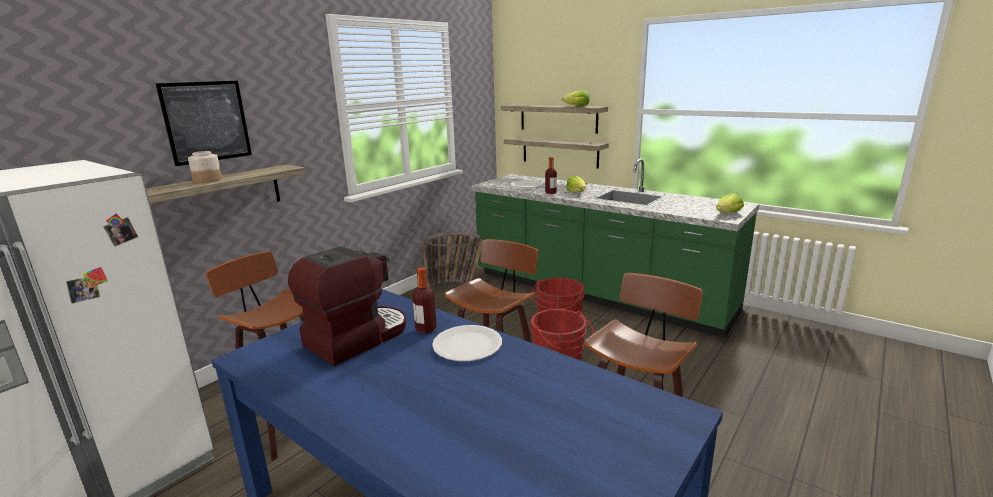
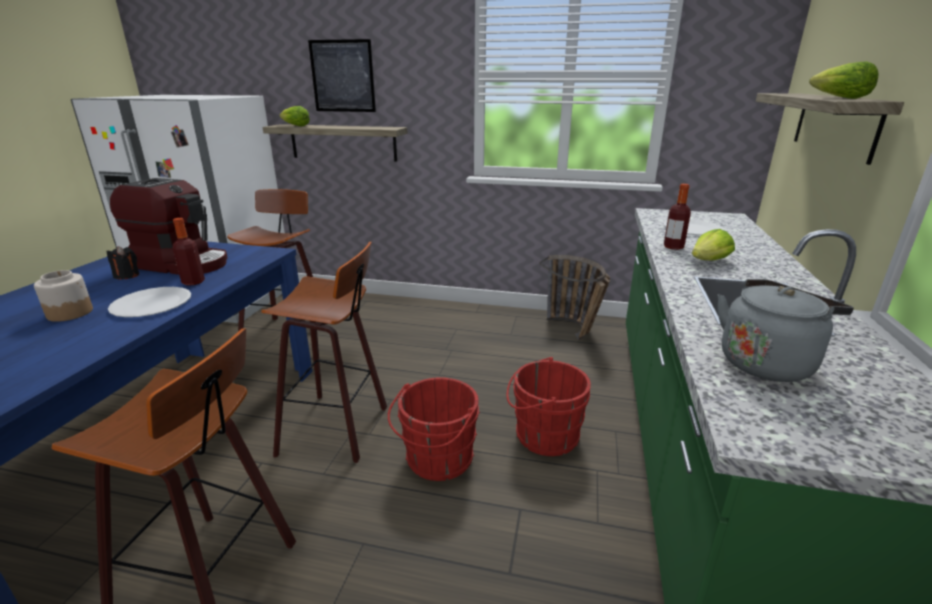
camera: 65 degrees right, 5 degrees up
(207, 180) = (326, 126): jar -> jar (70, 313)
(362, 365) = (127, 276): none -> black candle
(559, 152) = (817, 192): shelf -> none
(681, 207) = (767, 362): none -> grey kettle
(728, 213) = (808, 435): lettuce -> lettuce (295, 126)

